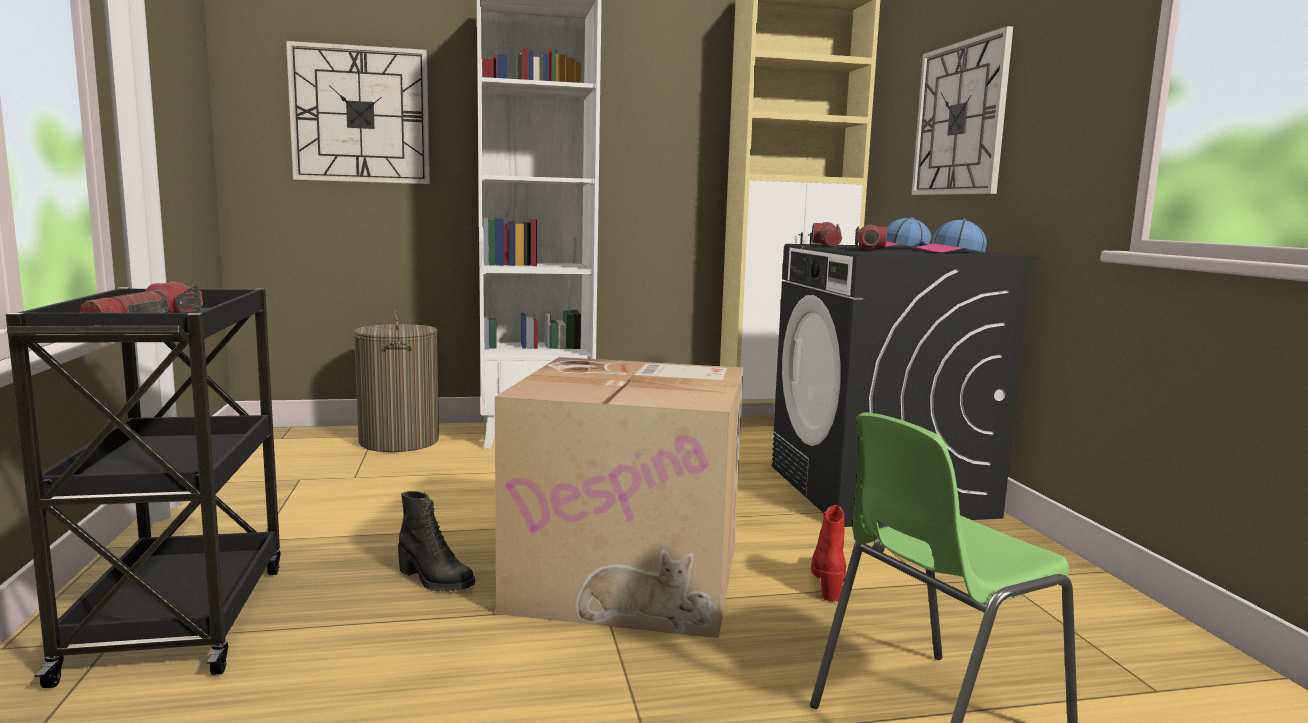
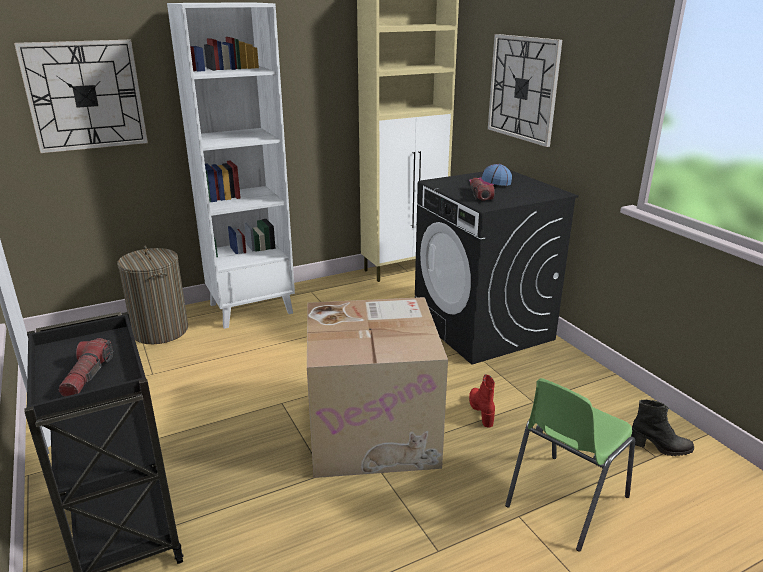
camera: 15 degrees left, 15 degrees up
(434, 580) = (262, 458): black boot -> black boot (660, 447)
(828, 245) = (448, 185): flashlight -> none
(948, 251) = (526, 192): cap -> none

